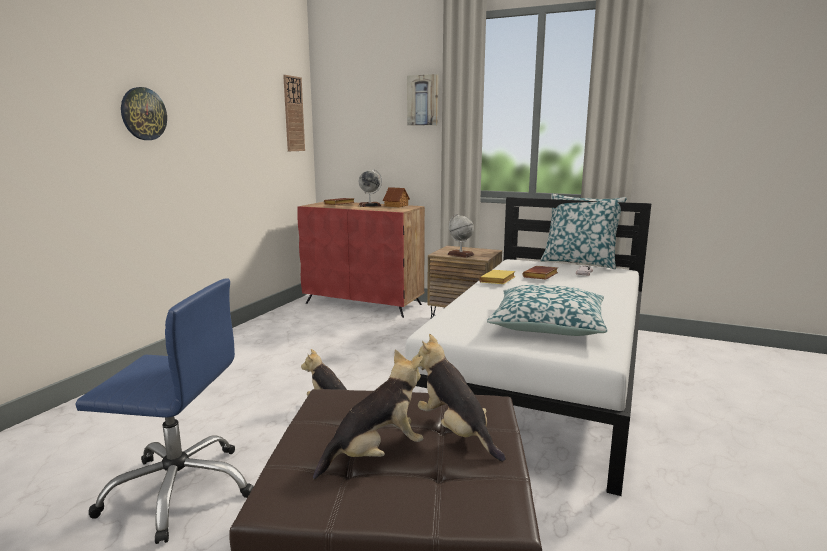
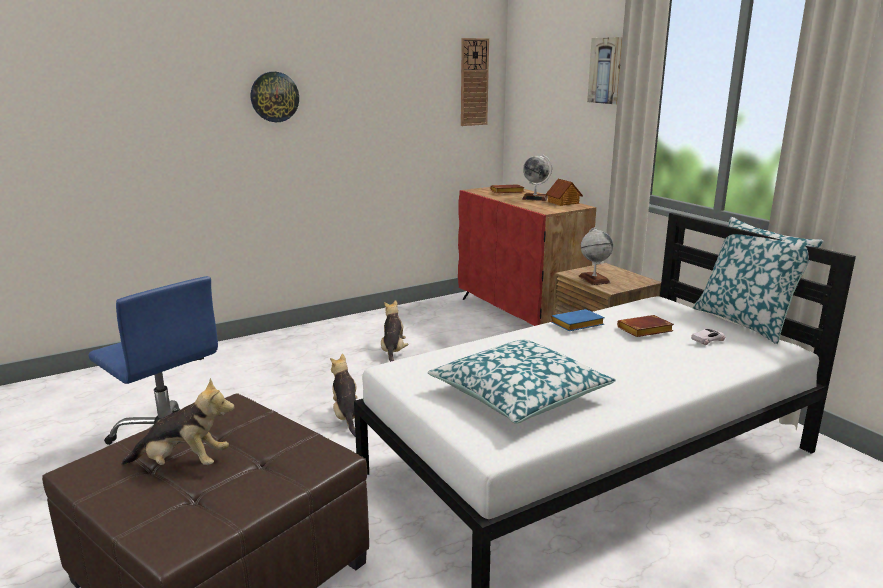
camera: 35 degrees right, 5 degrees up
(455, 432) = (260, 470): plush toy -> plush toy (393, 351)
(498, 281) = (576, 325): yellow book -> blue book

